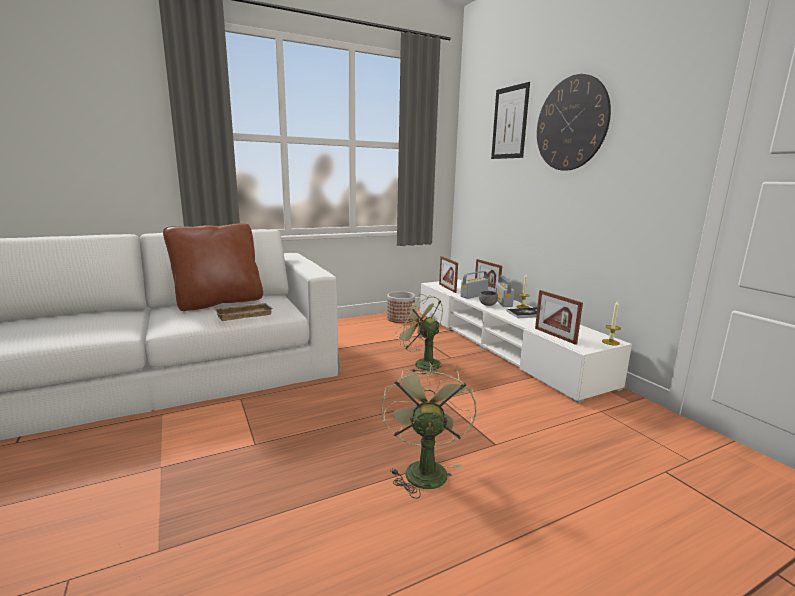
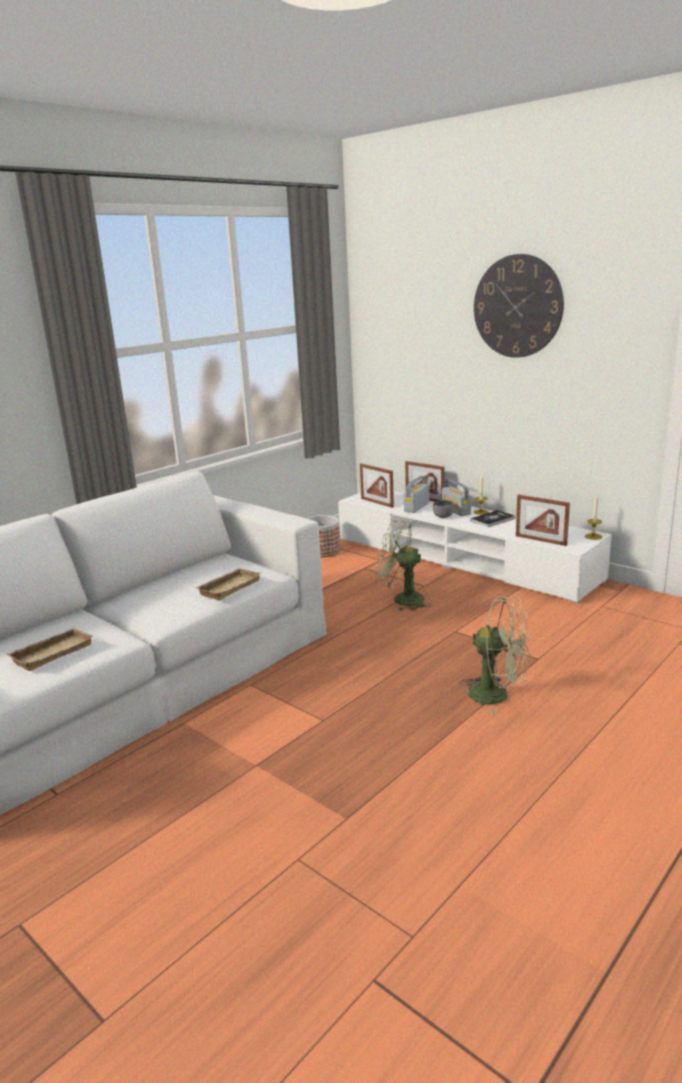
camera: 20 degrees left, 5 degrees up
(64, 329) = (52, 652): none -> beige tray
(219, 302) = (172, 579): brown pillow -> none
(424, 468) = (497, 695): green fan -> green fan turned 135 degrees clockwise
(510, 123) = (433, 297): picture -> none

